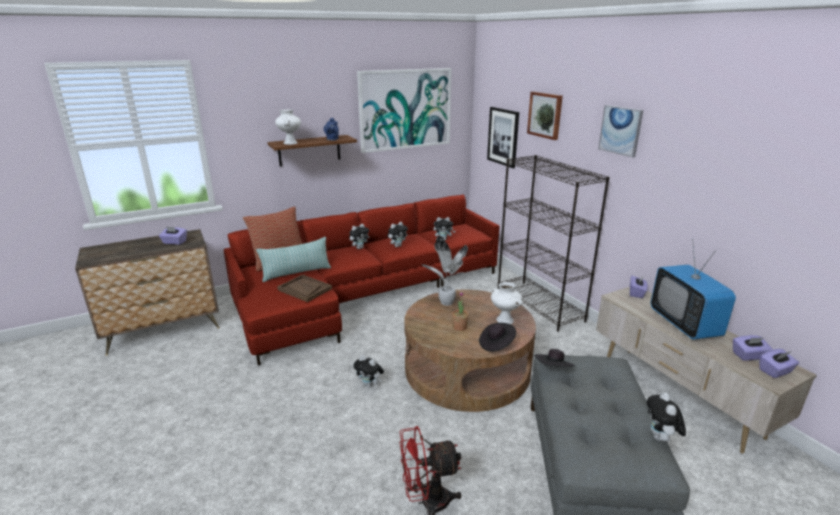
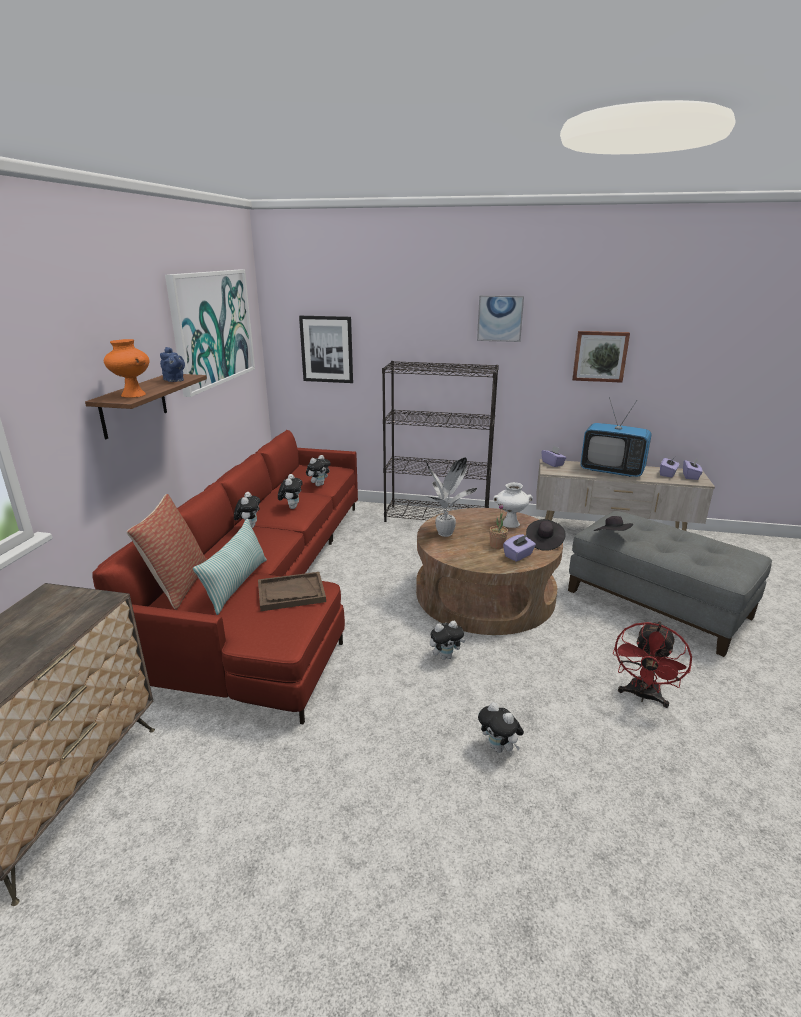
camera: 50 degrees left, 0 degrees up
(174, 242) = (55, 615): purple tissue box -> purple tissue box (518, 555)
(290, 143) = (132, 395): white vase -> orange vase
(545, 115) = (394, 315): picture -> picture (600, 356)
(660, 438) = (721, 540): plush toy -> plush toy (499, 748)

